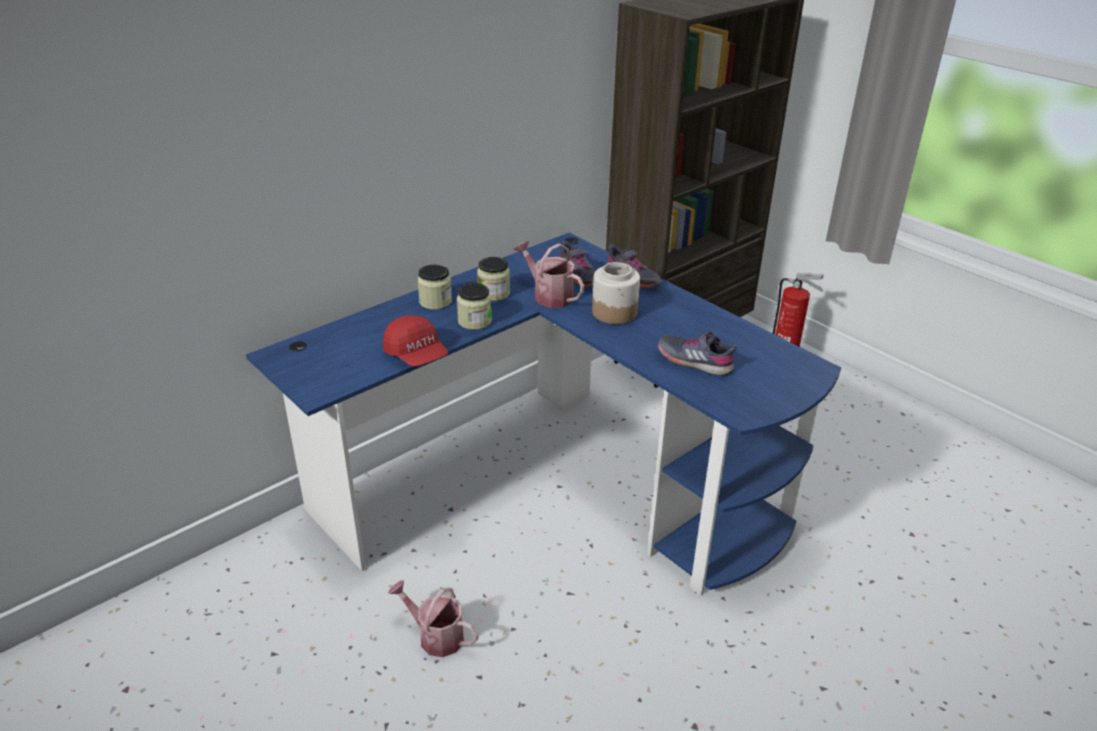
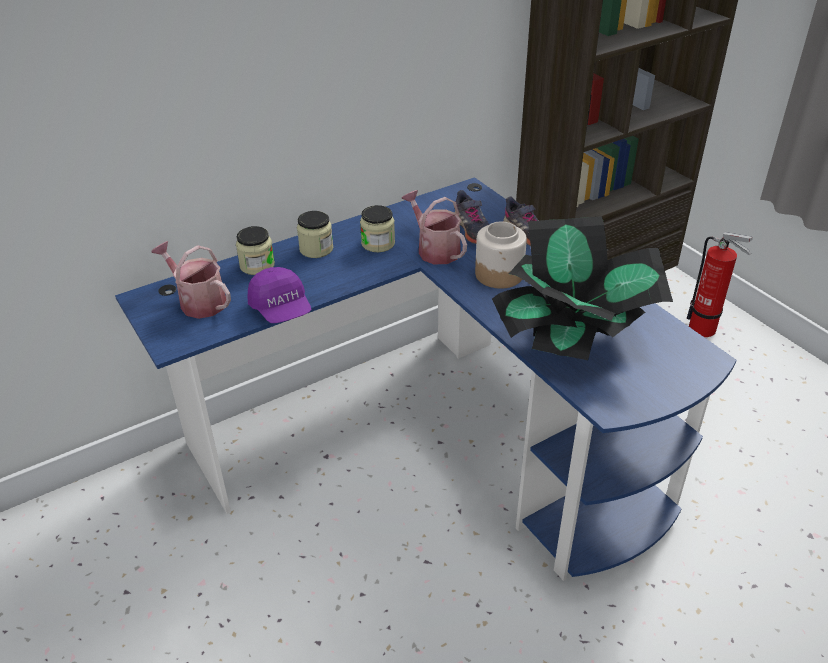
camera: 10 degrees right, 5 degrees up
(416, 355) = (281, 309): red cap -> purple cap
(435, 635) = (284, 592): watering can -> watering can (198, 301)
(474, 321) = (350, 274): jar -> jar (257, 265)
(694, 361) = (572, 339): grey shoe -> potted plant

